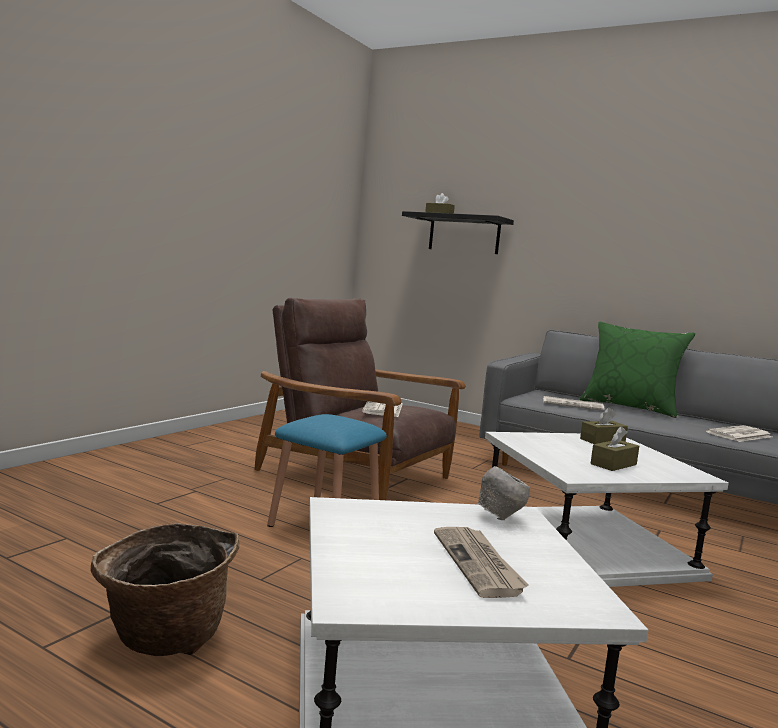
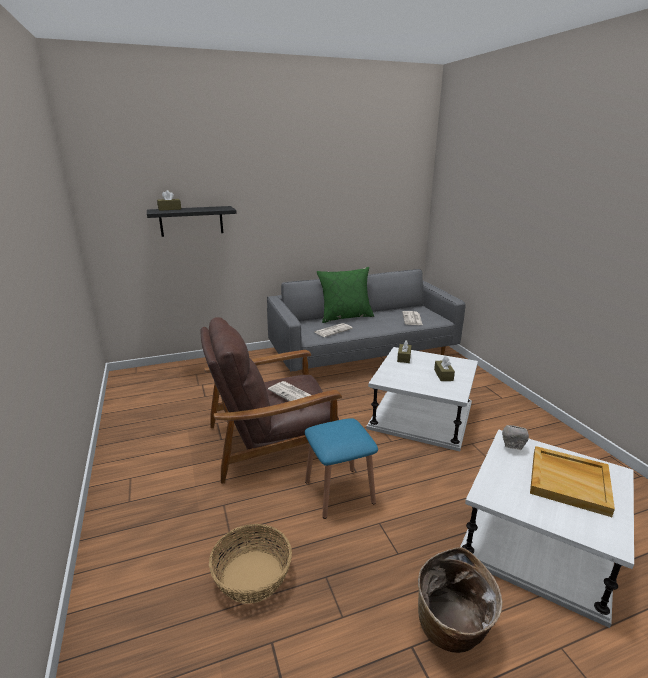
camera: 50 degrees left, 15 degrees up
(144, 511) = (253, 576): none -> basket
(478, 564) = (570, 482): newspaper -> beige tray

